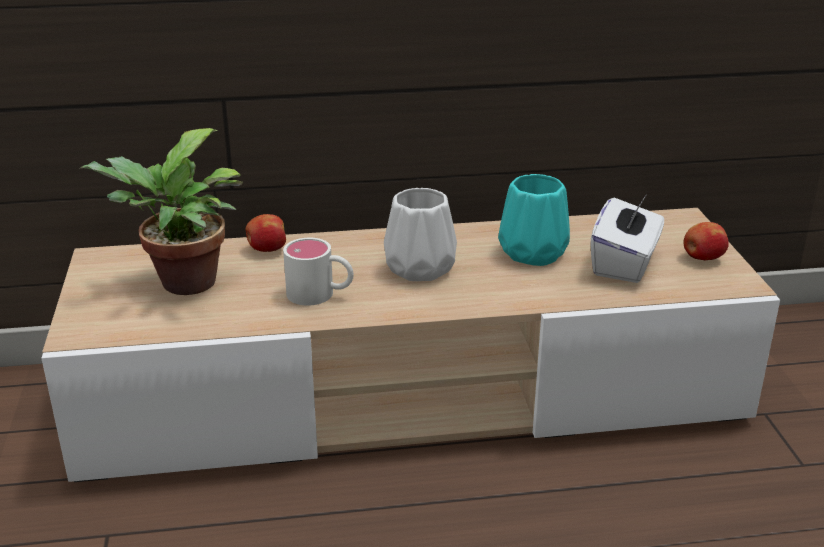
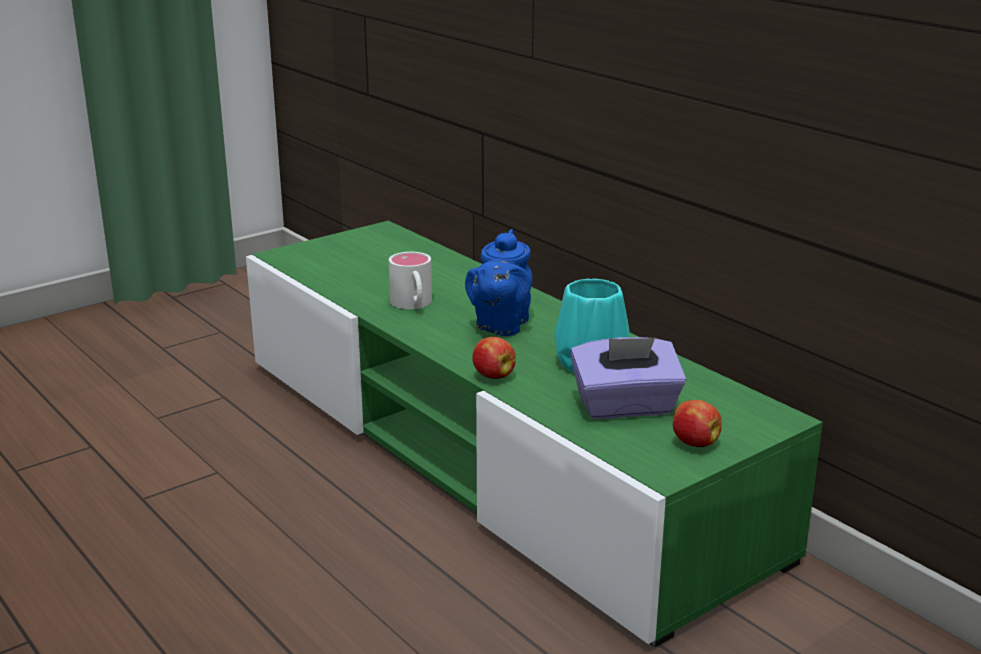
camera: 60 degrees right, 5 degrees down
(182, 285) = (375, 262): potted plant -> none
(267, 250) = (459, 270): apple -> apple (493, 376)
(412, 395) = (490, 452): beige tv stand -> green tv stand
(418, 267) = (500, 326): white vase -> blue teapot
(624, 264) = (626, 407): white tissue box -> purple tissue box

